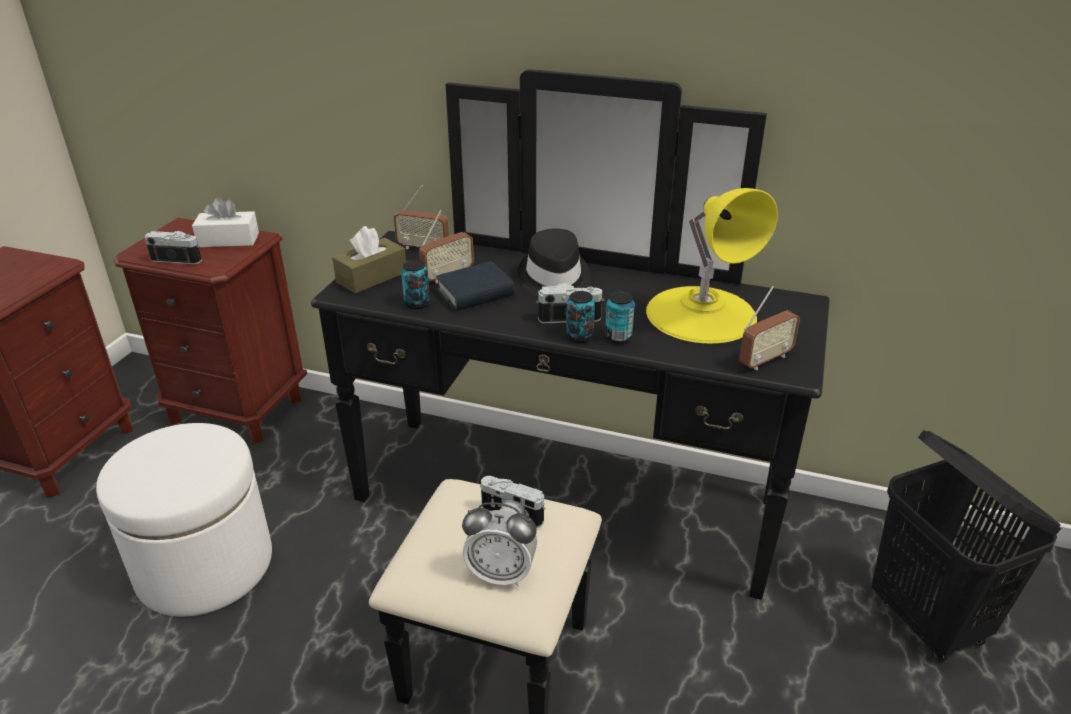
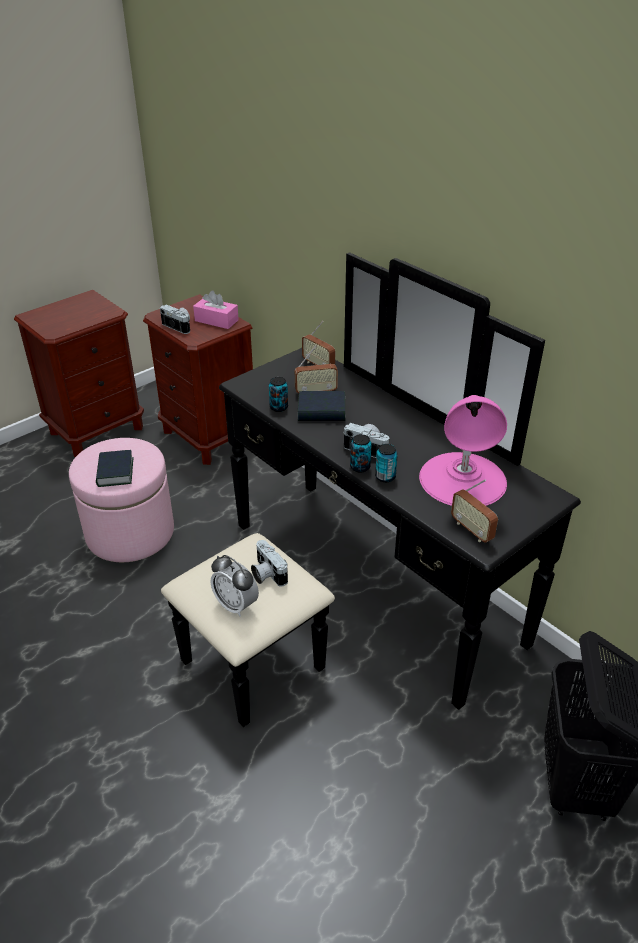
camera: 30 degrees right, 5 degrees up
(182, 476) = (115, 472): none -> book
(205, 565) = (130, 532): white ottoman -> pink ottoman
(228, 240) = (216, 320): white tissue box -> pink tissue box
(371, 277) = (267, 378): brown tissue box -> none
(554, 279) = (384, 417): black hat -> none
(701, 314) = (463, 479): yellow table lamp -> pink table lamp
(765, 360) = (472, 530): radio -> radio turned 60 degrees clockwise

